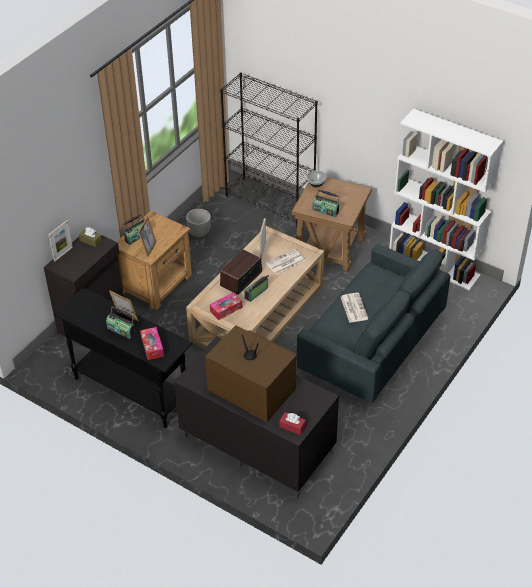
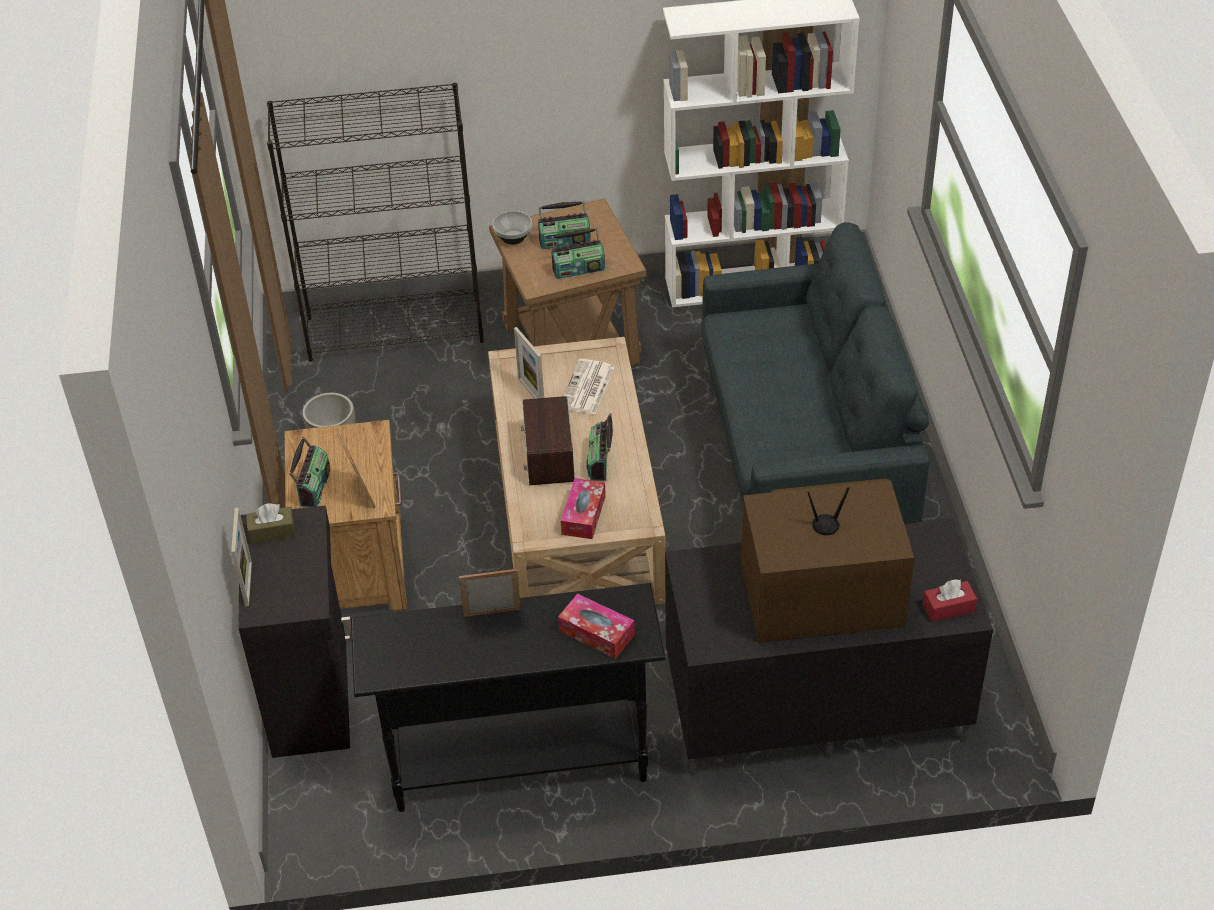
camera: 40 degrees left, 0 degrees up
(121, 330) = (511, 642): radio -> radio (564, 240)
(353, 307) = (770, 392): newspaper -> none

